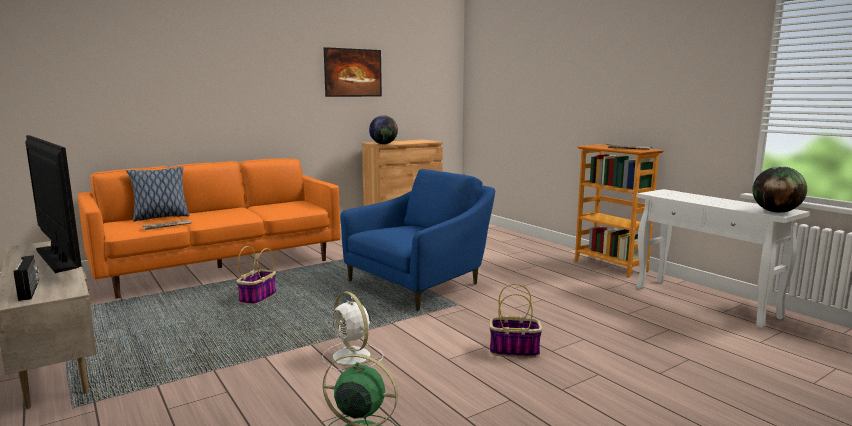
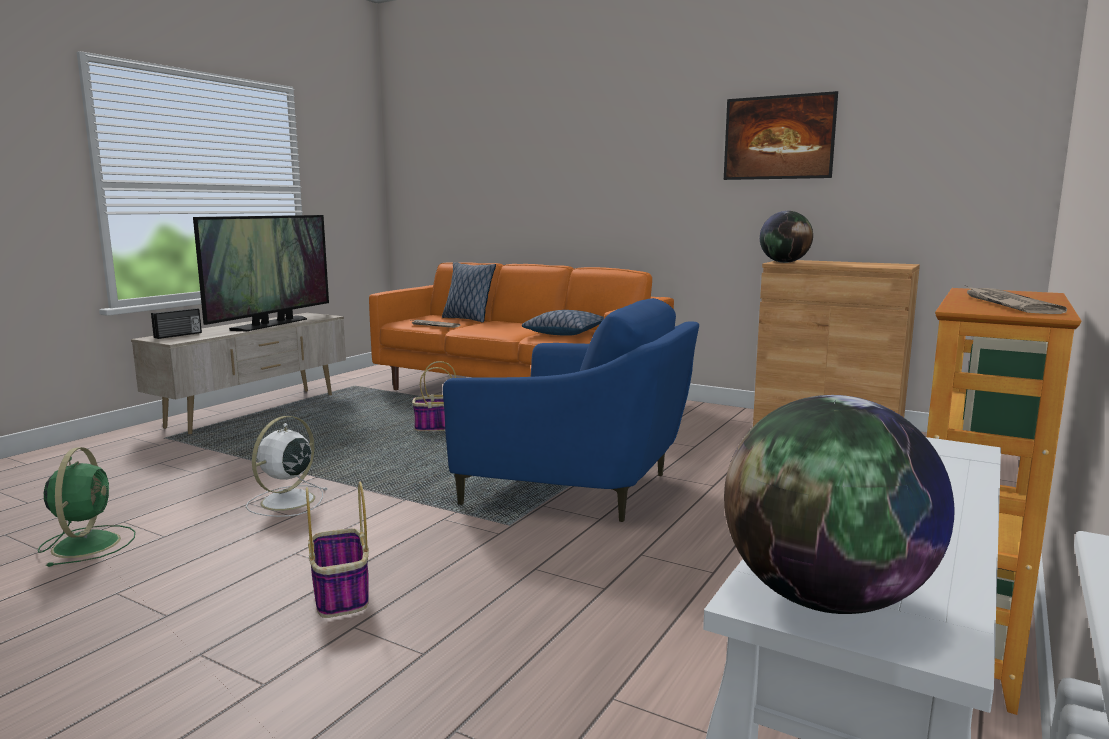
camera: 65 degrees right, 0 degrees up
(276, 208) = (564, 333): none -> pillow

